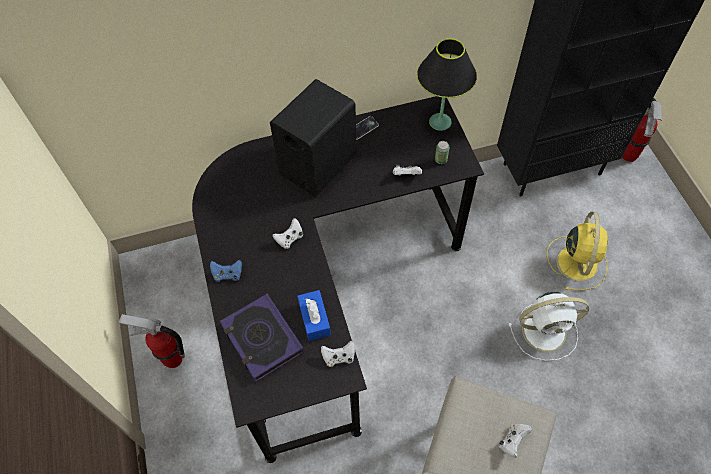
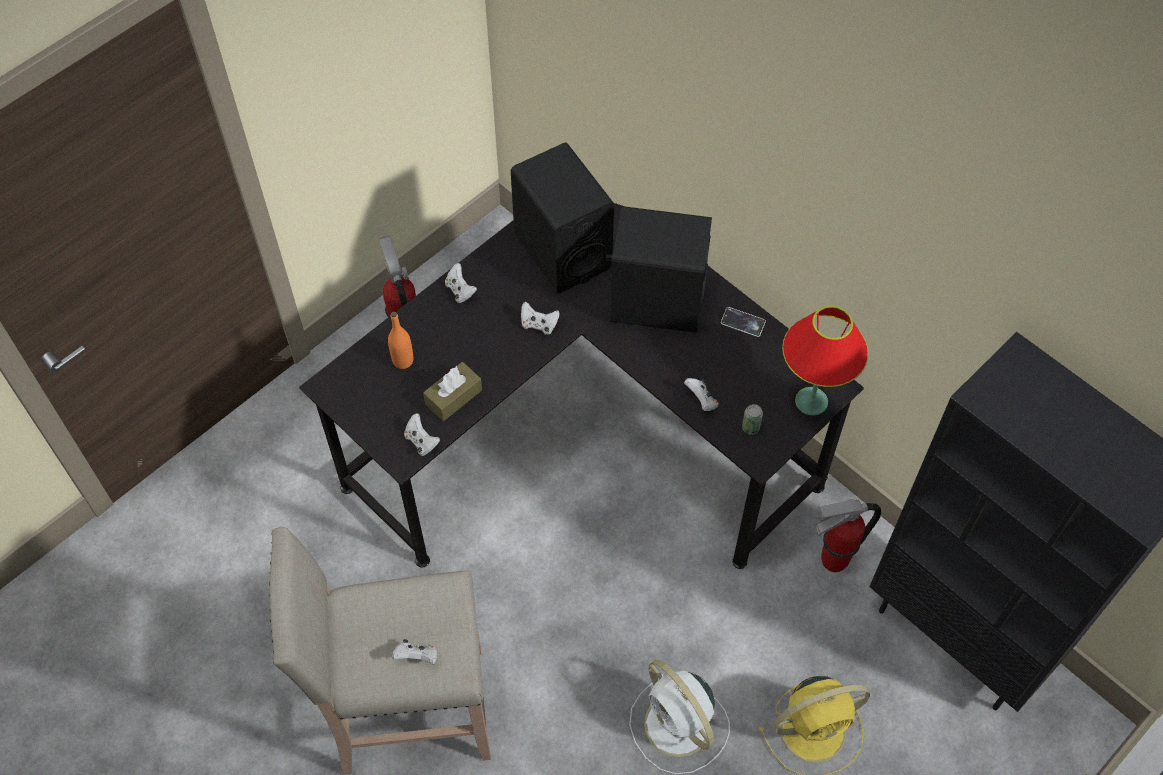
camera: 60 degrees right, 0 degrees up
(228, 274) = (460, 290): blue game controller -> white game controller
(240, 198) = (562, 251): none -> black speaker
(262, 339) = (403, 361): book -> orange bottle
(314, 319) = (453, 397): blue tissue box -> brown tissue box
(440, 122) = (811, 401): black table lamp -> red table lamp
(628, 156) = (1061, 740): fire extinguisher -> fire extinguisher (833, 560)

